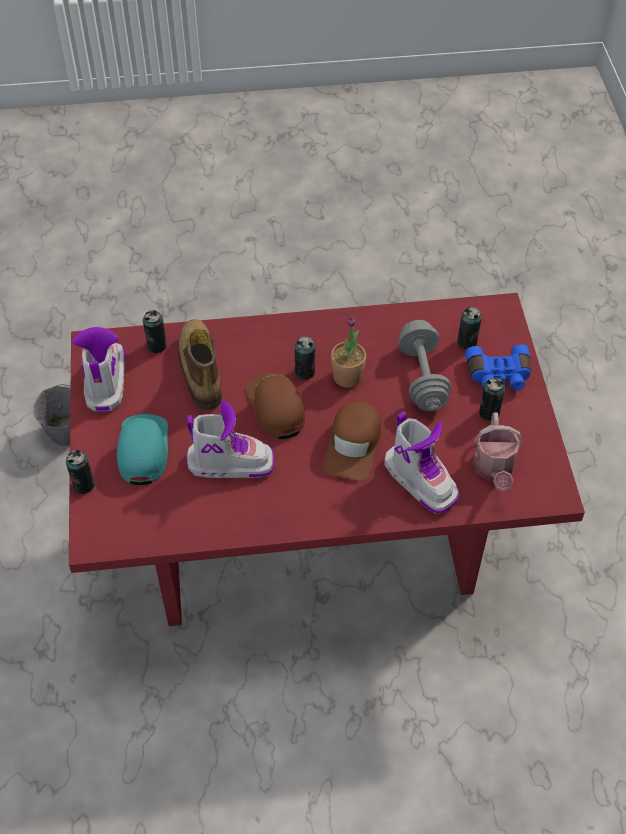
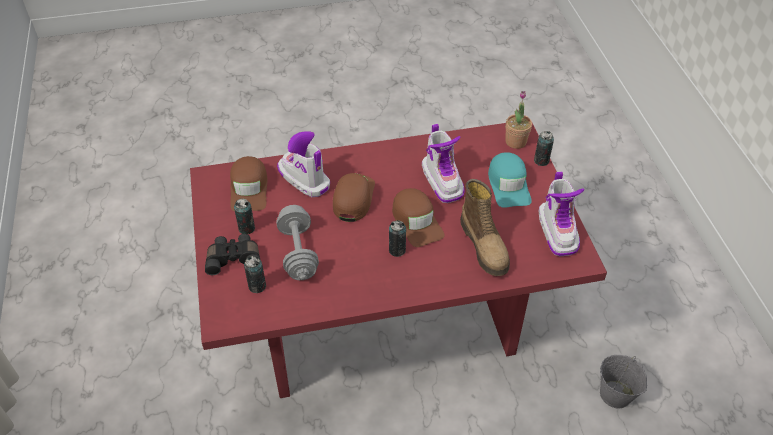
camera: 175 degrees right, 5 degrees down
(157, 345) = (527, 264): can -> none
(230, 462) = (442, 181): boot -> boot turned 105 degrees counterclockwise
(347, 376) = (361, 249): potted plant -> potted plant (515, 141)
(494, 469) = (249, 189): watering can -> brown cap
(498, 375) = (234, 259): blue binoculars -> black binoculars

